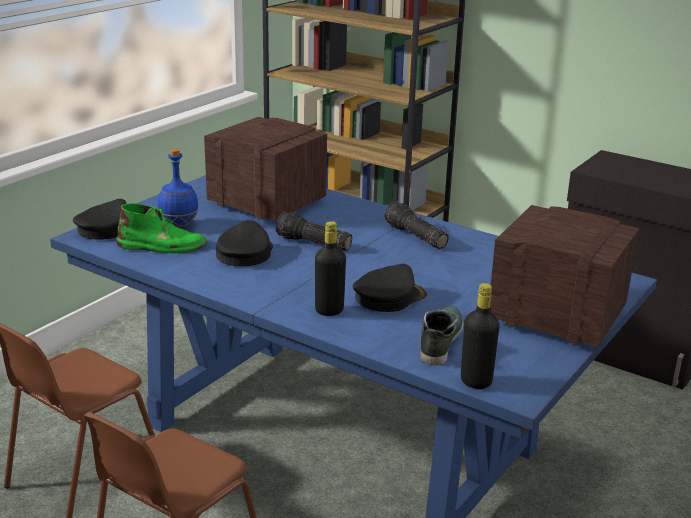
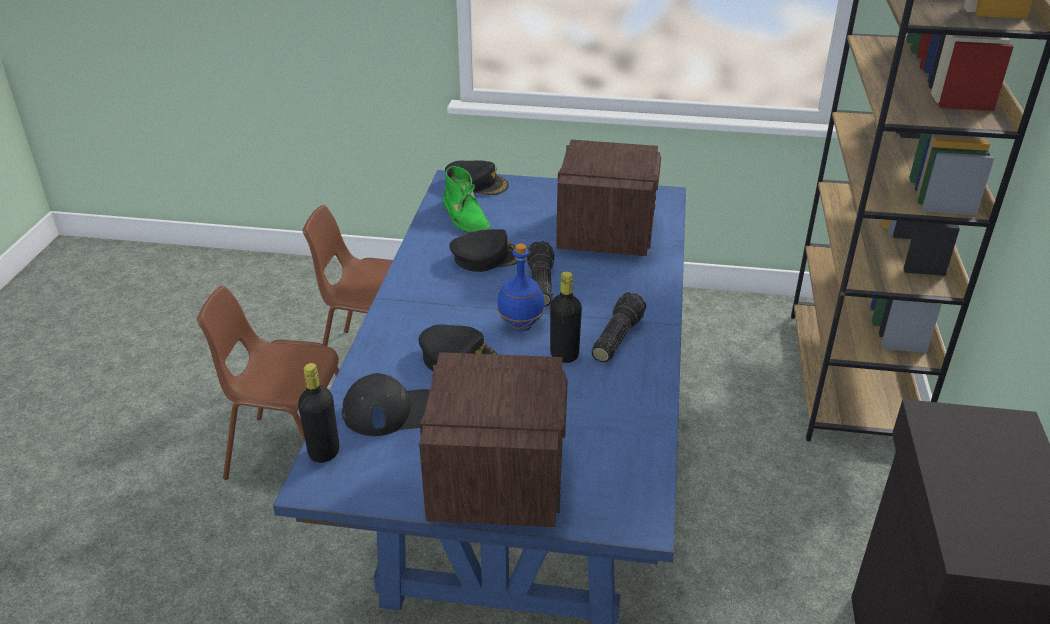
camera: 65 degrees right, 10 degrees up
(179, 226) = (511, 210): blue bottle -> blue bottle (520, 326)
(329, 310) = (407, 333): black bottle -> black bottle (564, 355)
(439, 340) = (391, 411): shoe -> black cap

